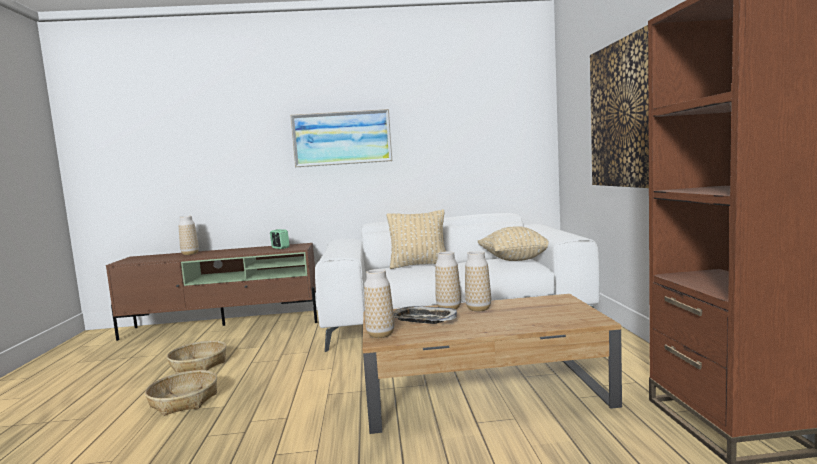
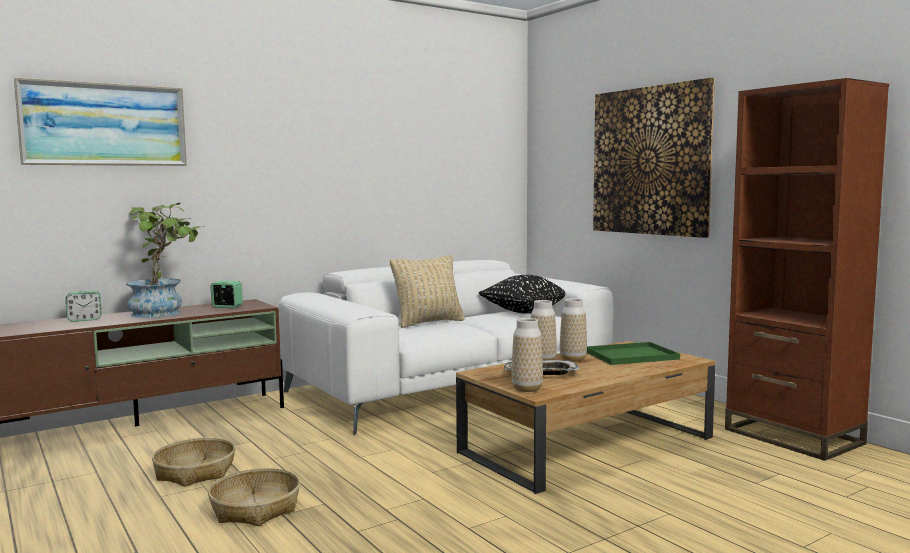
camera: 30 degrees left, 0 degrees up
(190, 254) = (84, 320): vase -> alarm clock
(237, 251) = (164, 313): none -> potted plant
(342, 138) = (298, 158): picture -> picture (104, 124)
(514, 259) = (524, 312): beige pillow -> black pillow
(539, 310) = (630, 356): none -> green tray

